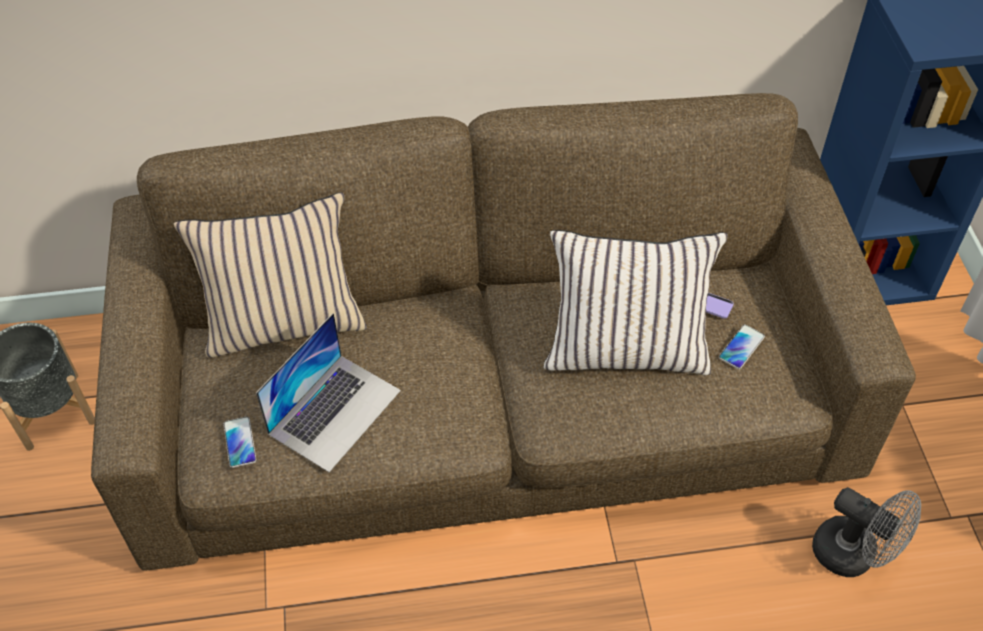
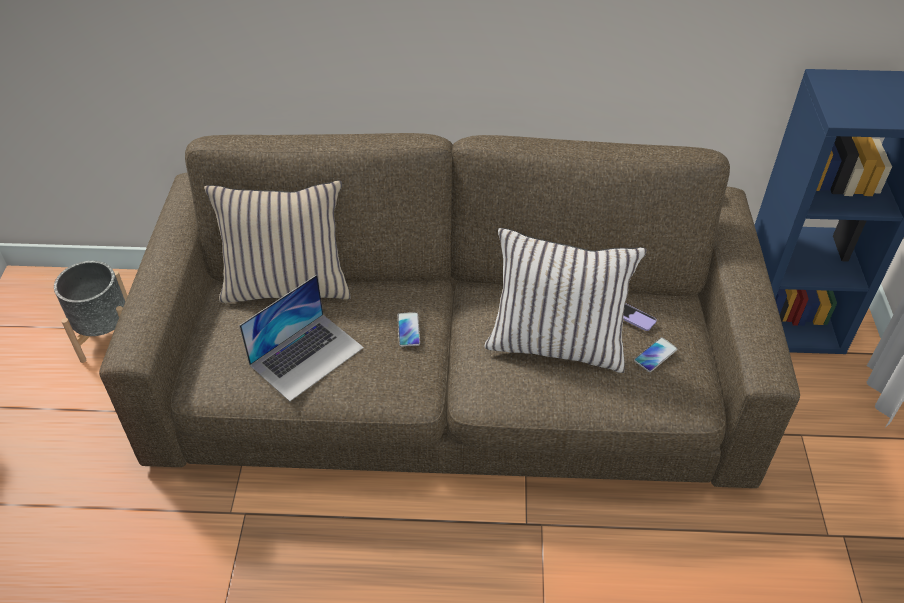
camera: 10 degrees right, 5 degrees down
(240, 442) = (226, 368): phone -> phone (408, 330)
(853, 555) = (734, 552): grey fan -> none

